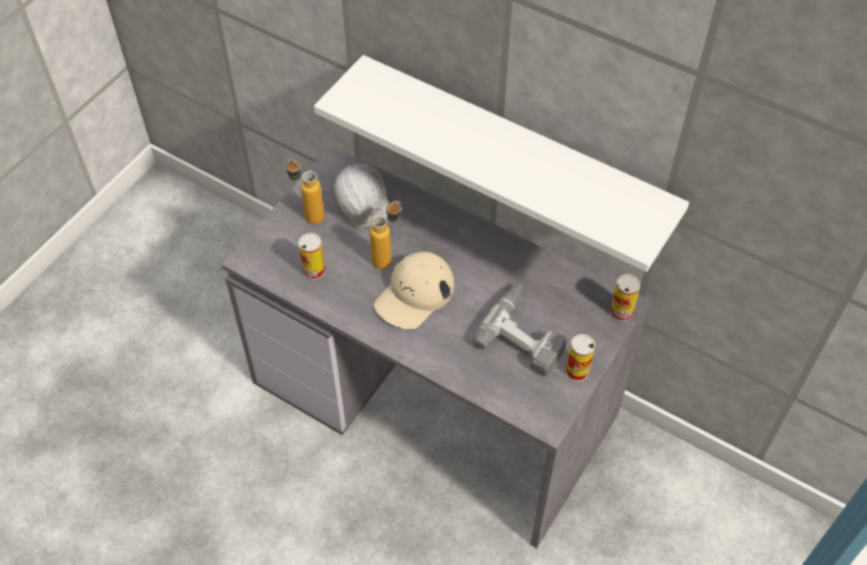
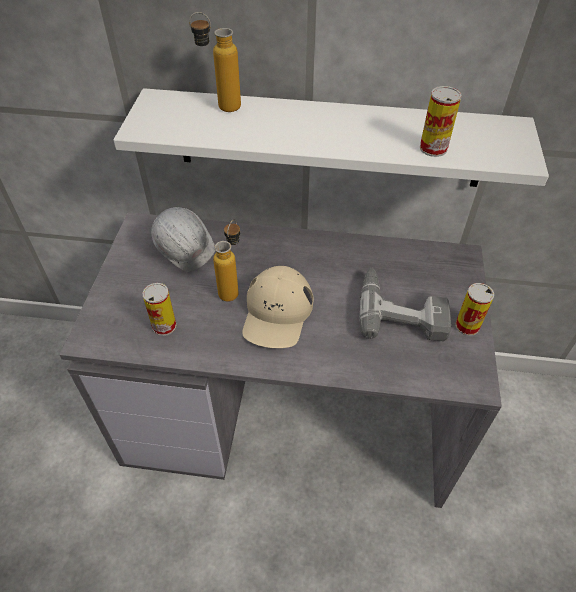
camera: 25 degrees left, 5 degrees down
(308, 214) = (133, 277): bottle -> bottle (220, 106)
(621, 312) = (466, 262): can -> can (433, 148)

